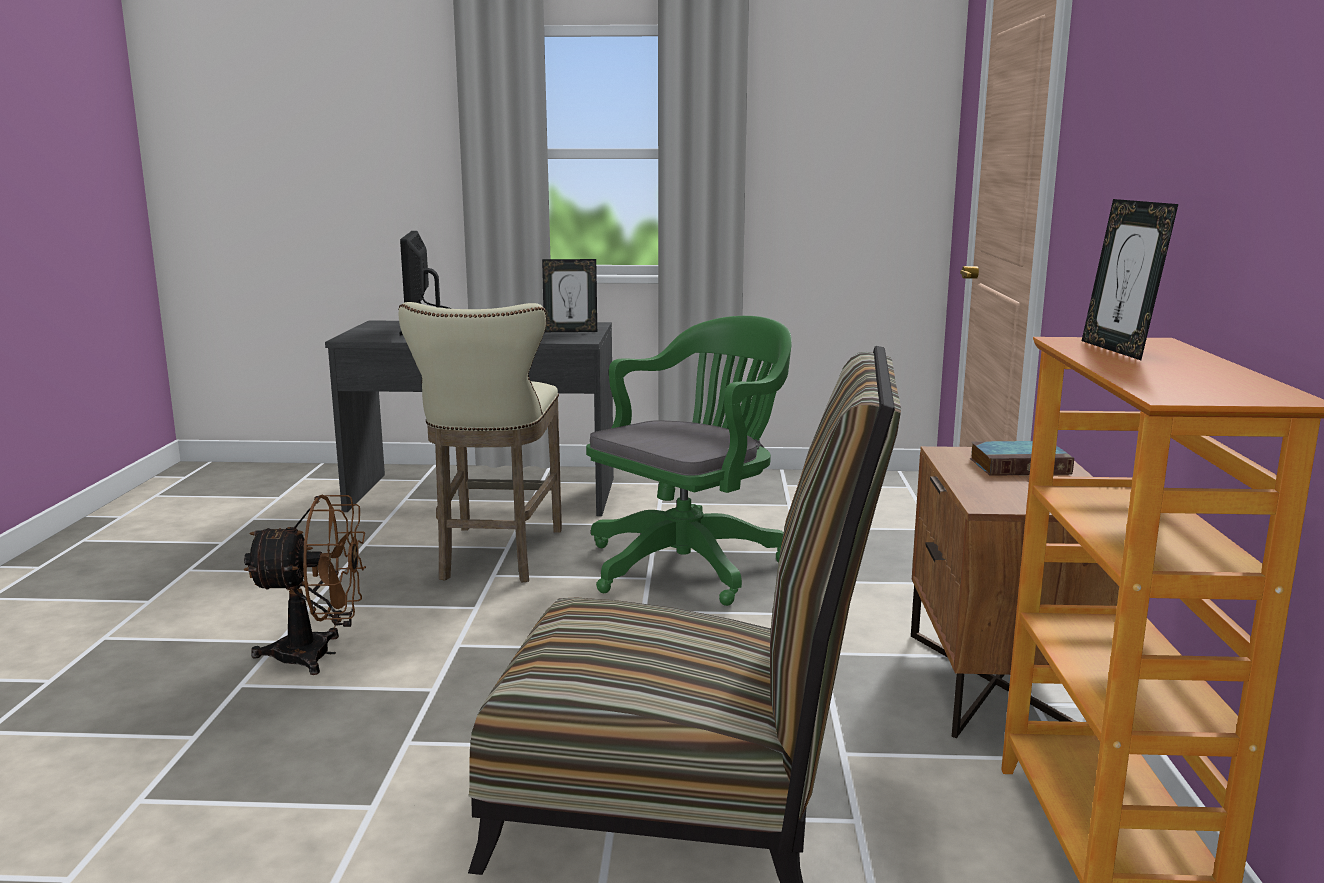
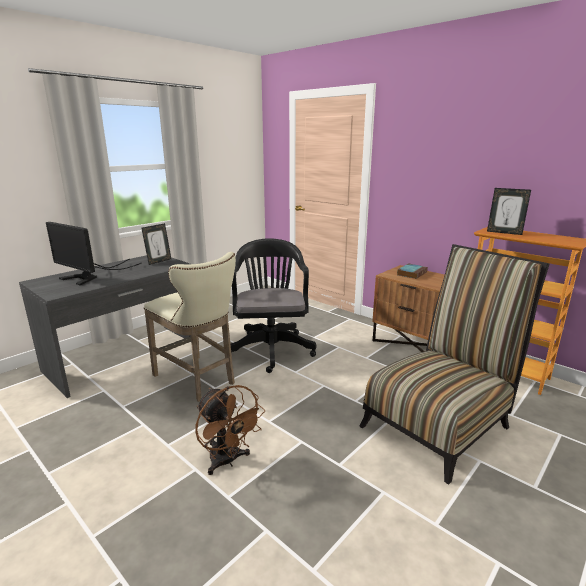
camera: 50 degrees left, 5 degrees up
(318, 654) = (227, 461): brown fan -> brown fan turned 105 degrees clockwise
(692, 563) = (271, 347): green office chair -> black office chair

